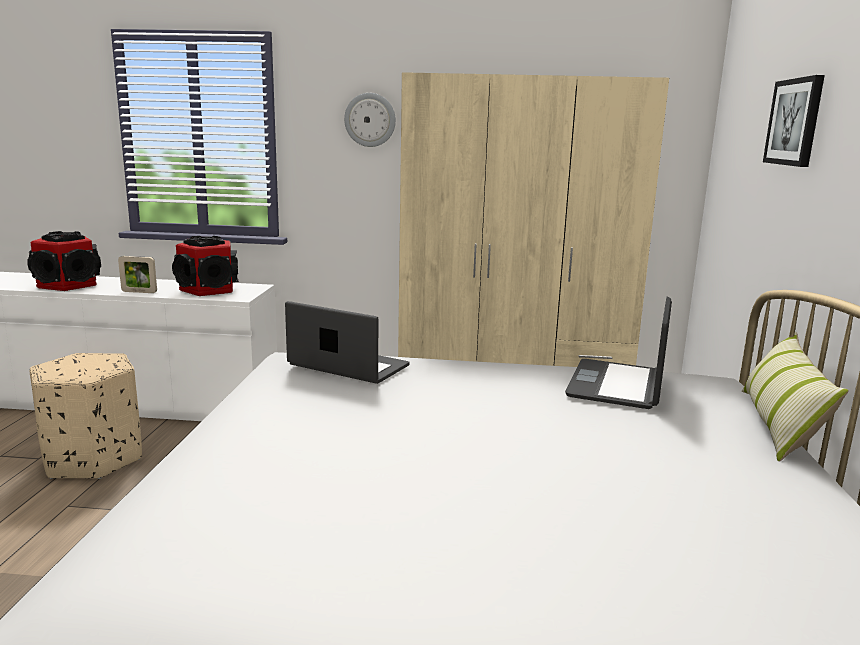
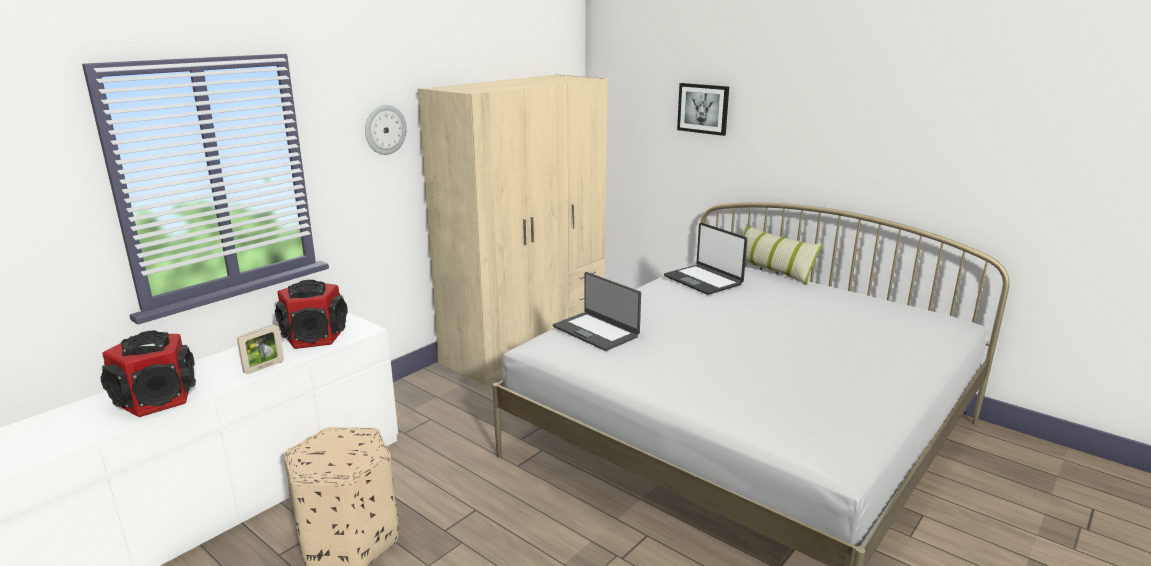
camera: 55 degrees left, 5 degrees up
(347, 366) = (596, 331): laptop -> laptop turned 105 degrees counterclockwise

